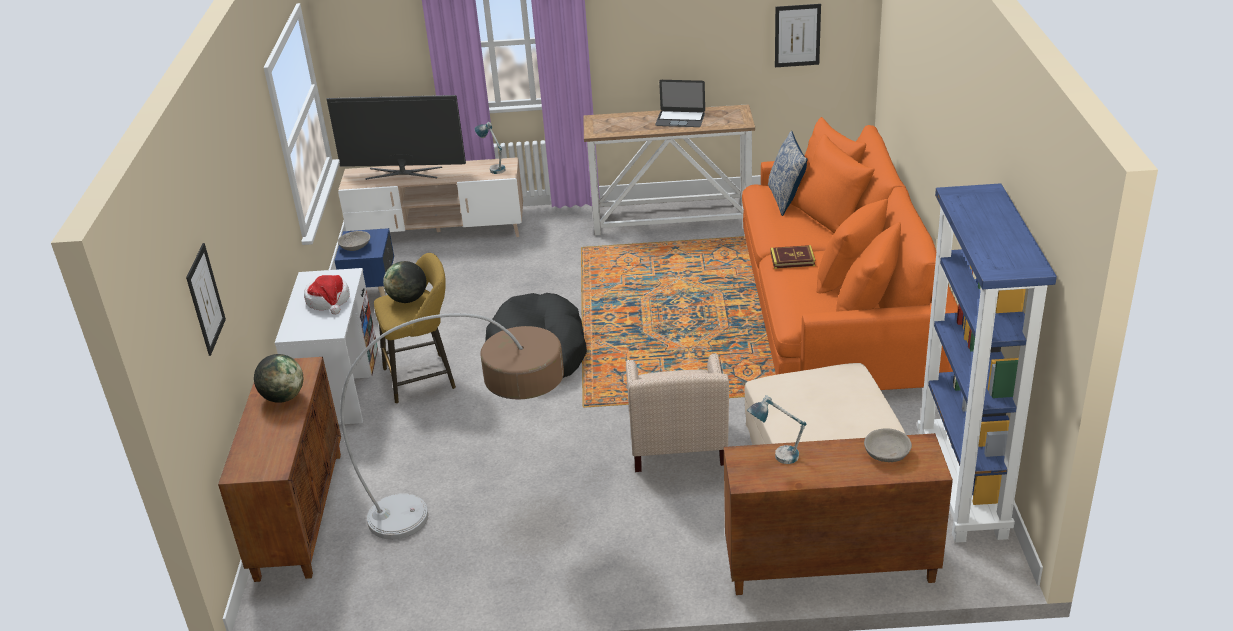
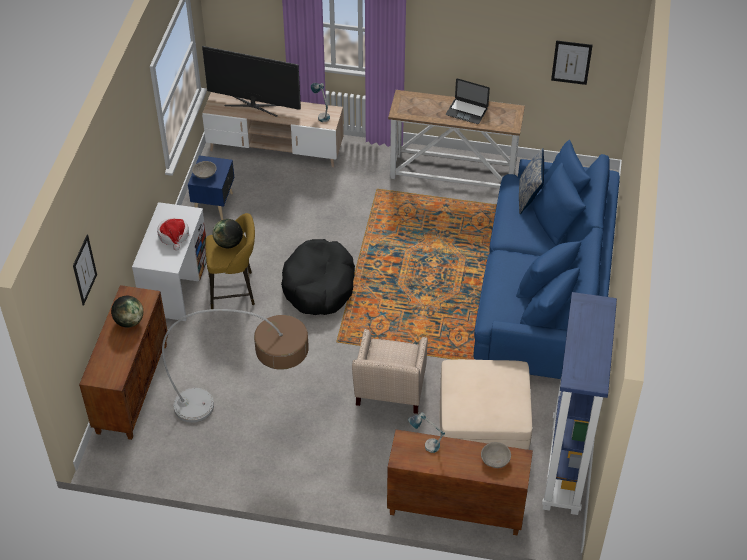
camera: 10 degrees right, 15 degrees up
(792, 259) = (510, 260): book -> none
(837, 303) = (545, 288): orange sofa -> blue sofa

